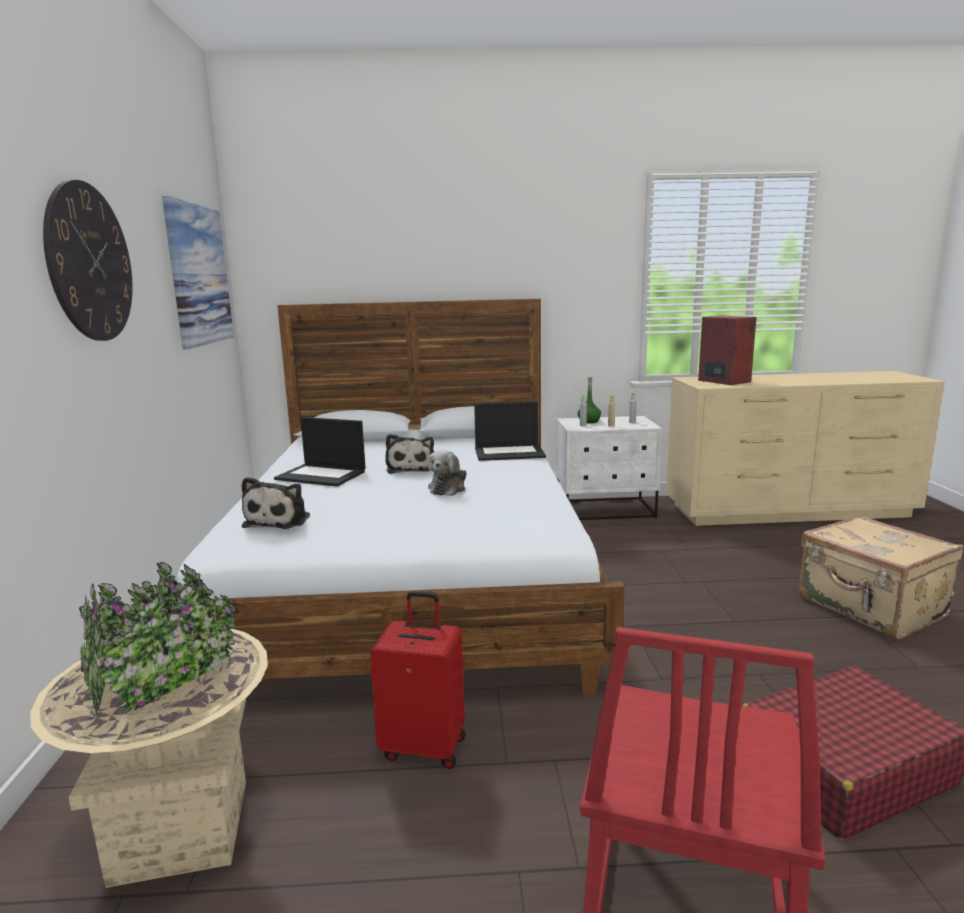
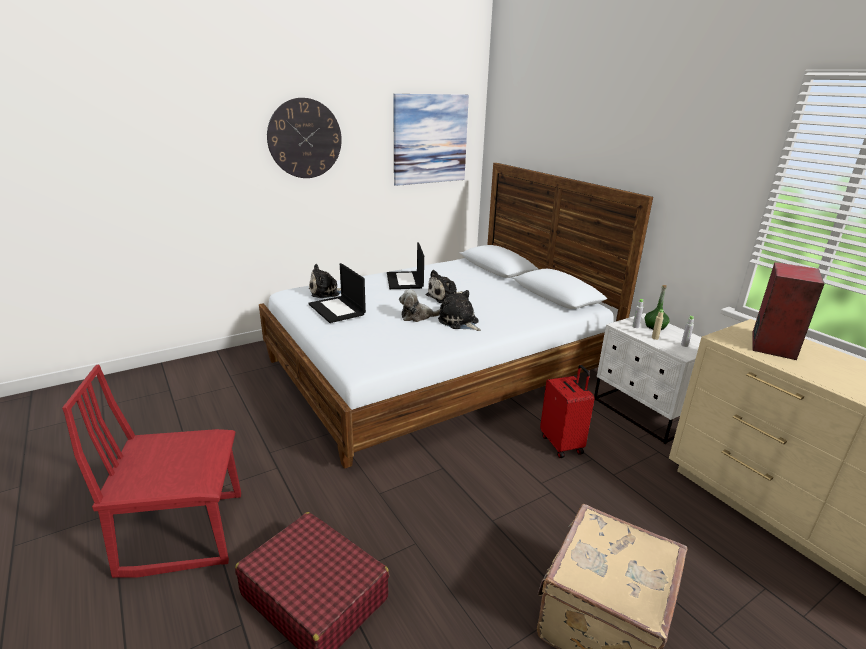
camera: 60 degrees right, 10 degrees up
(181, 829) = (202, 387): beige planter -> none
(424, 746) = (272, 424): red suitcase -> red suitcase (562, 444)
(492, 474) = (459, 322): none -> plush toy
(510, 453) = (517, 317): laptop -> laptop (337, 309)

